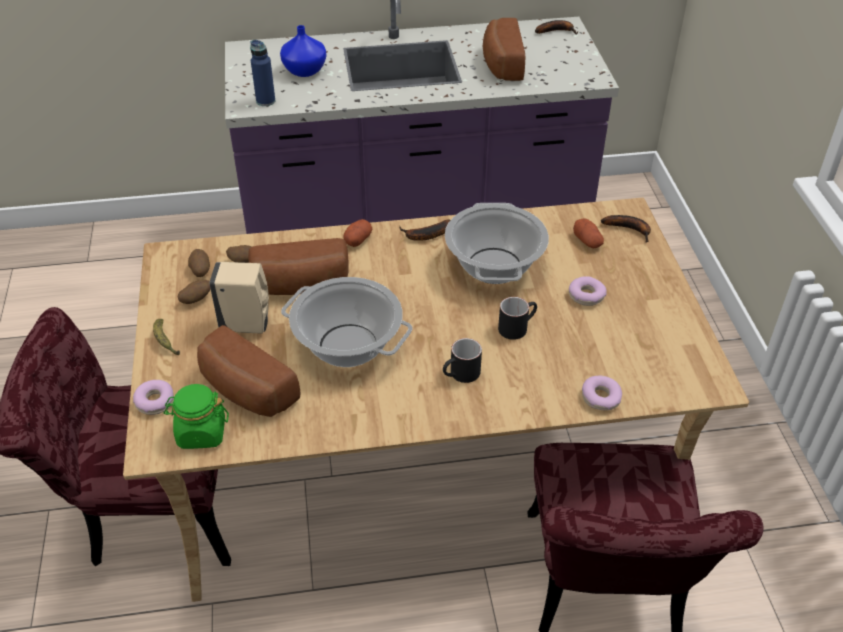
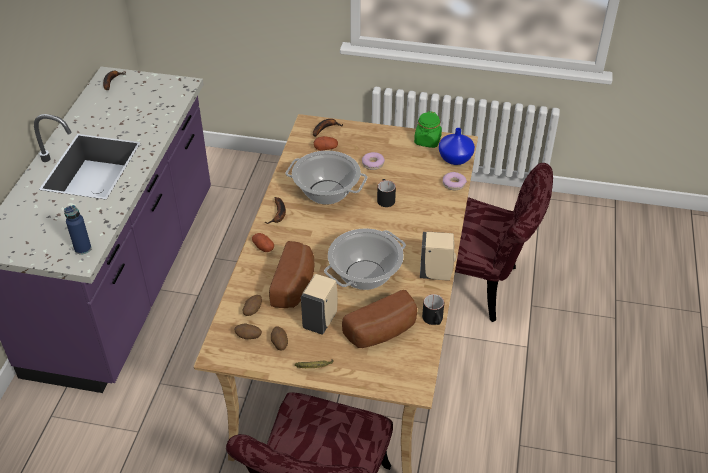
camera: 70 degrees left, 0 degrees up
(155, 401) = (372, 381): donut -> none
(201, 433) = (410, 360): green jar -> green jar (427, 141)
(304, 70) = (54, 218): blue vase -> blue vase (454, 159)
(384, 423) = (437, 274): none -> beige soap dispenser
(461, 375) = (413, 232): black mug -> black mug (434, 320)
(500, 64) = (132, 118): bread -> none

